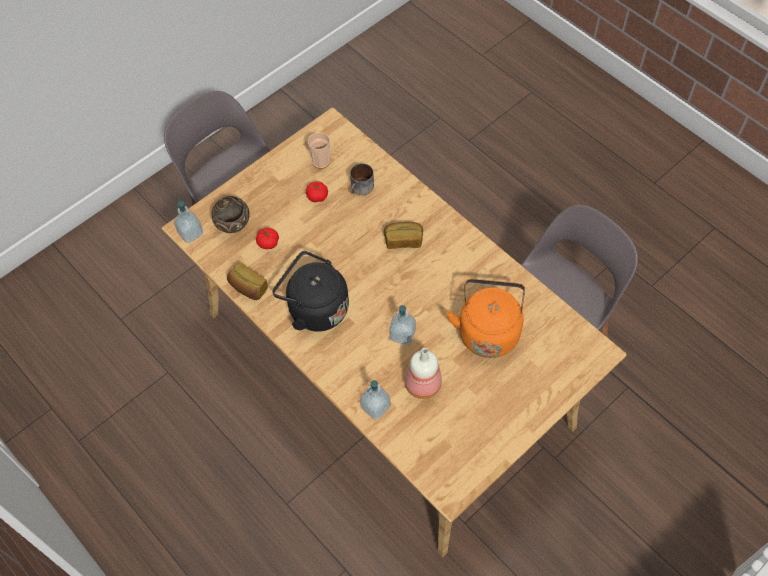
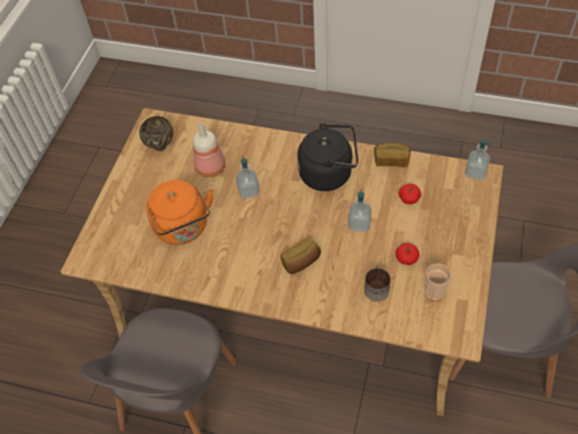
camera: 150 degrees right, 5 degrees down
(233, 228) = (447, 194): brown bowl -> brown bowl (160, 145)
(375, 407) = (234, 138): soap dispenser -> soap dispenser (359, 224)

